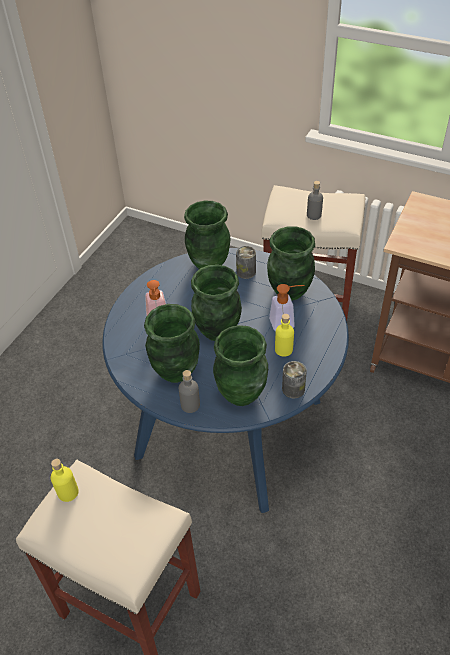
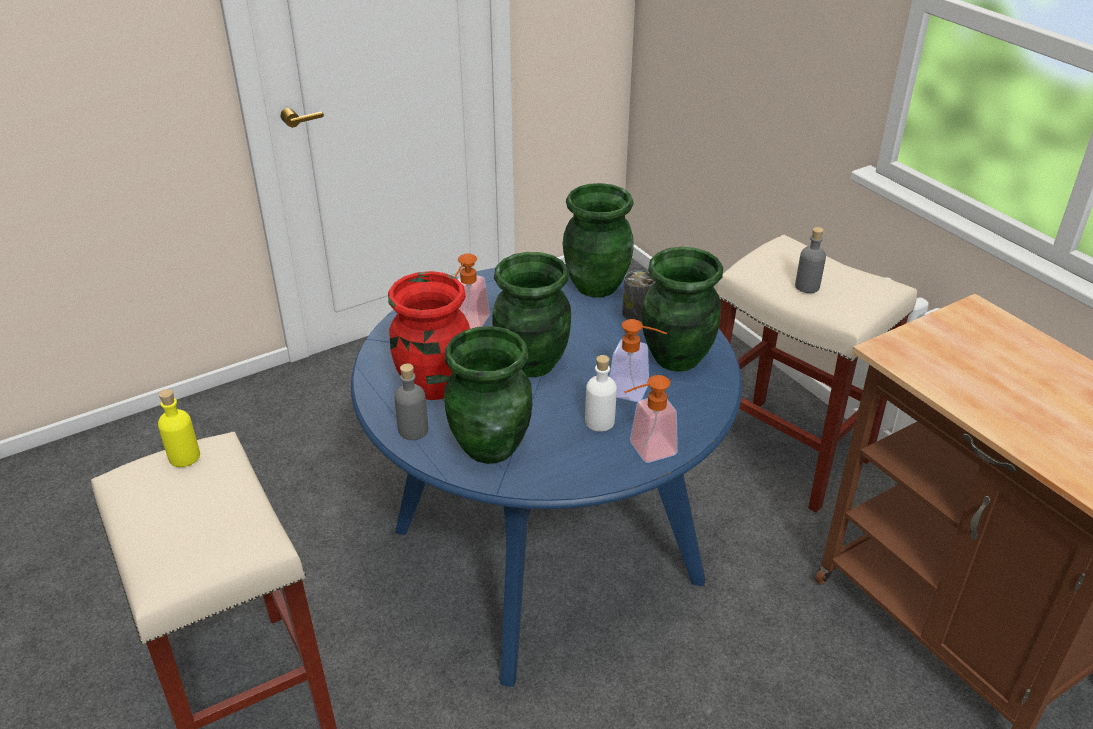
camera: 30 degrees right, 10 degrees down
(175, 371) = (433, 385): green vase -> red vase
(283, 349) = (599, 422): yellow bottle -> white bottle
(293, 389) = (566, 473): can -> none
(320, 355) = (645, 451): none -> soap dispenser

